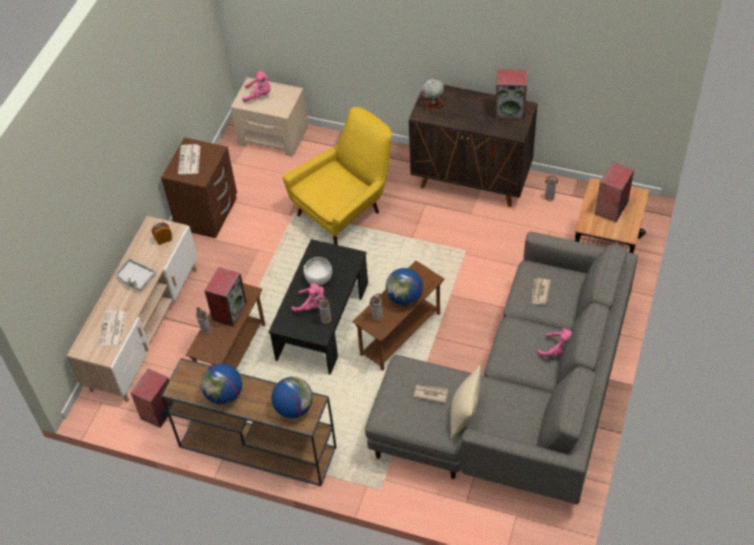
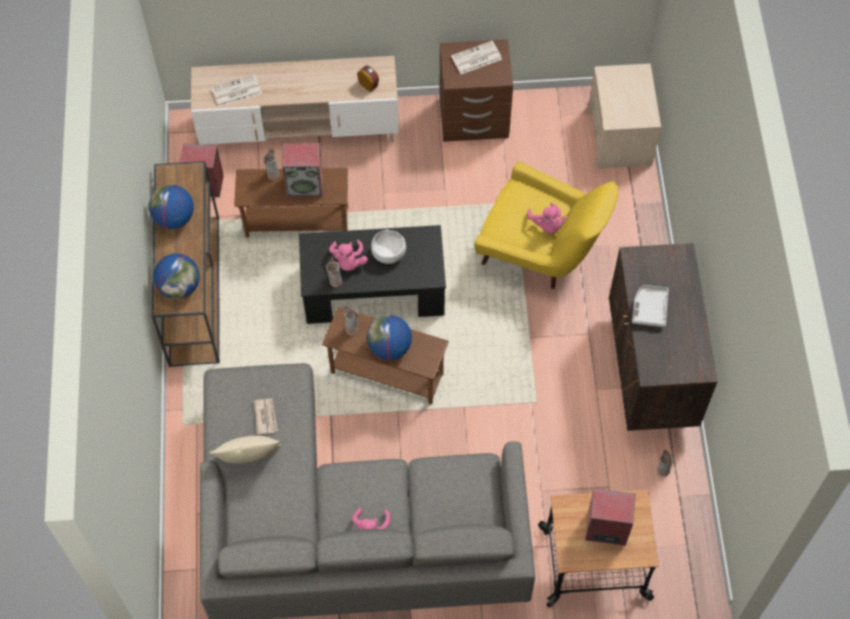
camera: 65 degrees right, 10 degrees up
(136, 278) = (307, 82): grey tray -> grey tray (649, 309)
(259, 95) = (626, 87): pink plush toy -> pink plush toy (547, 225)
(433, 104) = (656, 265): globe -> none
(510, 111) = (687, 354): speaker -> none
(540, 292) = (449, 487): newspaper -> none

